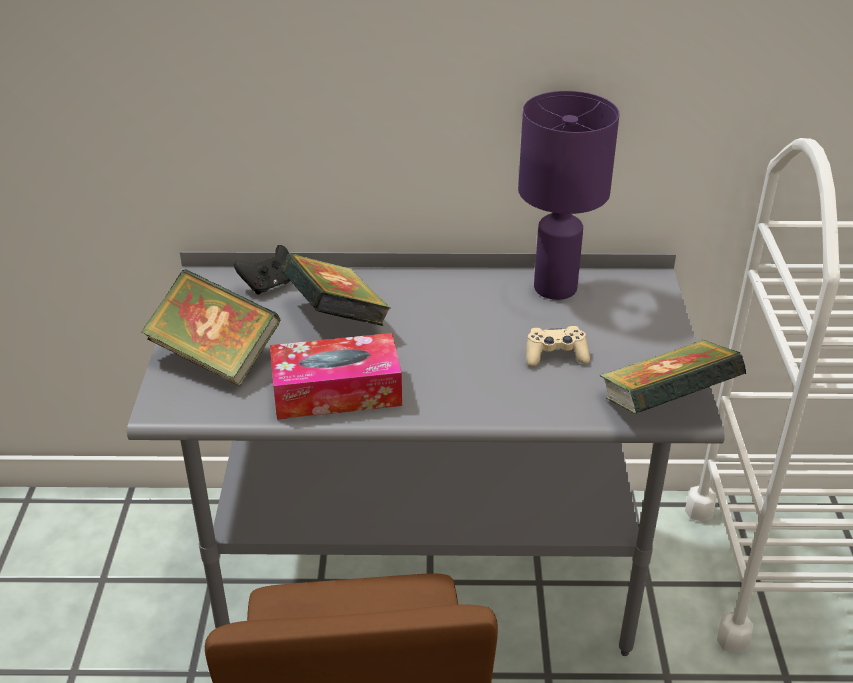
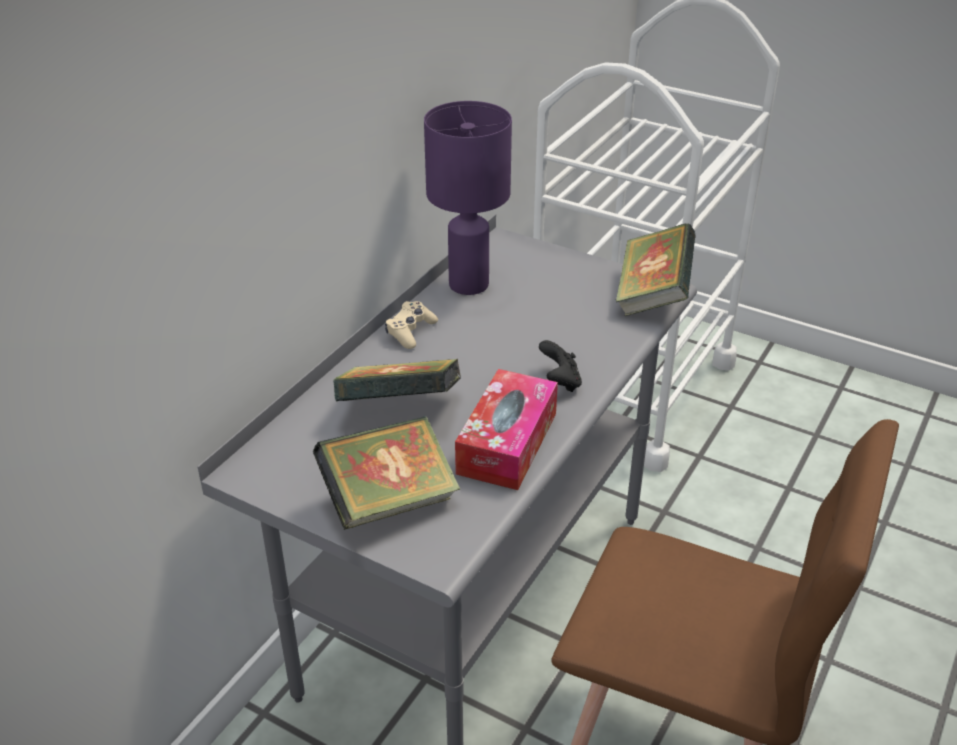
camera: 60 degrees left, 0 degrees up
(268, 285) = (303, 432): black game controller -> black game controller (560, 382)
(555, 355) = (555, 317): beige game controller -> beige game controller (410, 332)

